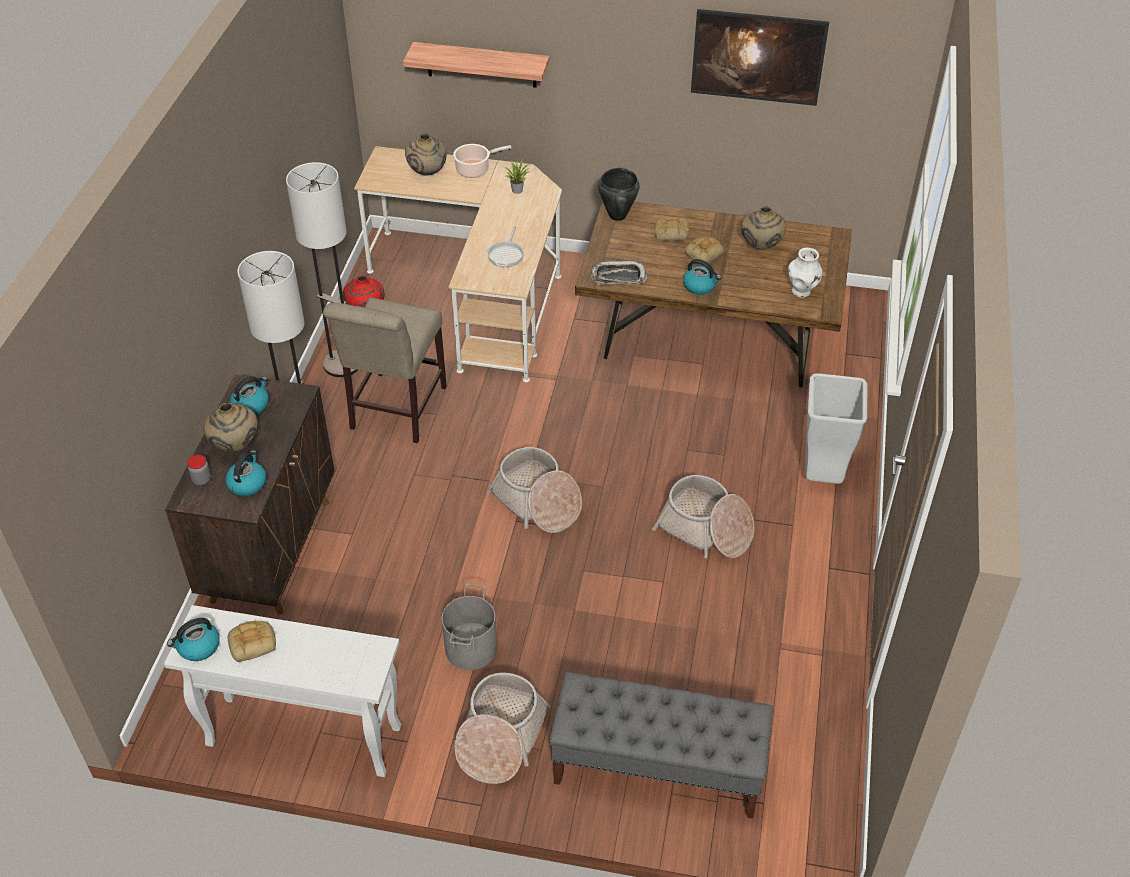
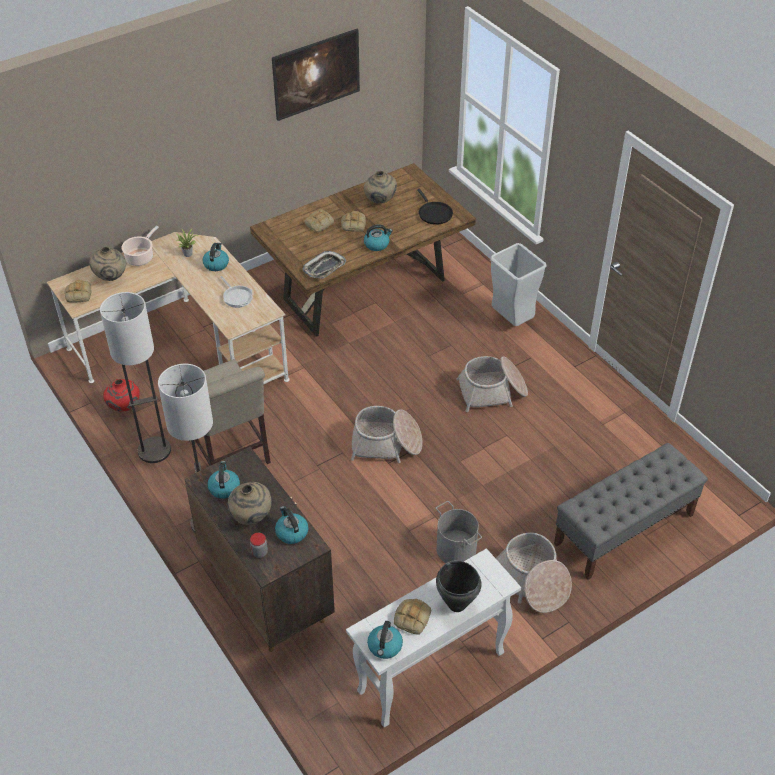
camera: 45 degrees left, 0 degrees up
(384, 171) = (78, 294): none -> bread
(481, 65) = (122, 173): shelf -> none
(528, 214) = (216, 264): none -> kettle
(617, 216) = (273, 232): black cooking pot -> black cooking pot (456, 605)
(801, 291) = (434, 213): white vase -> black frying pan

